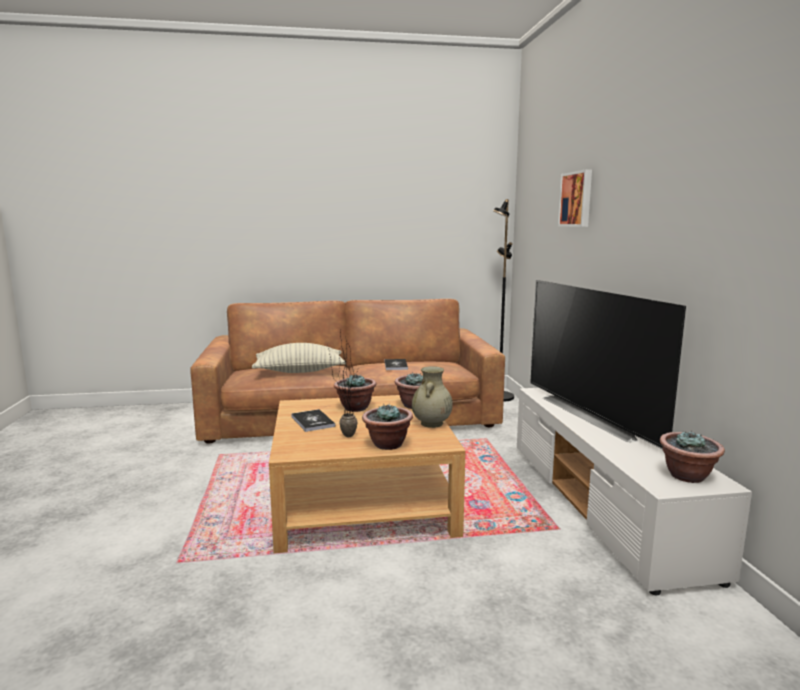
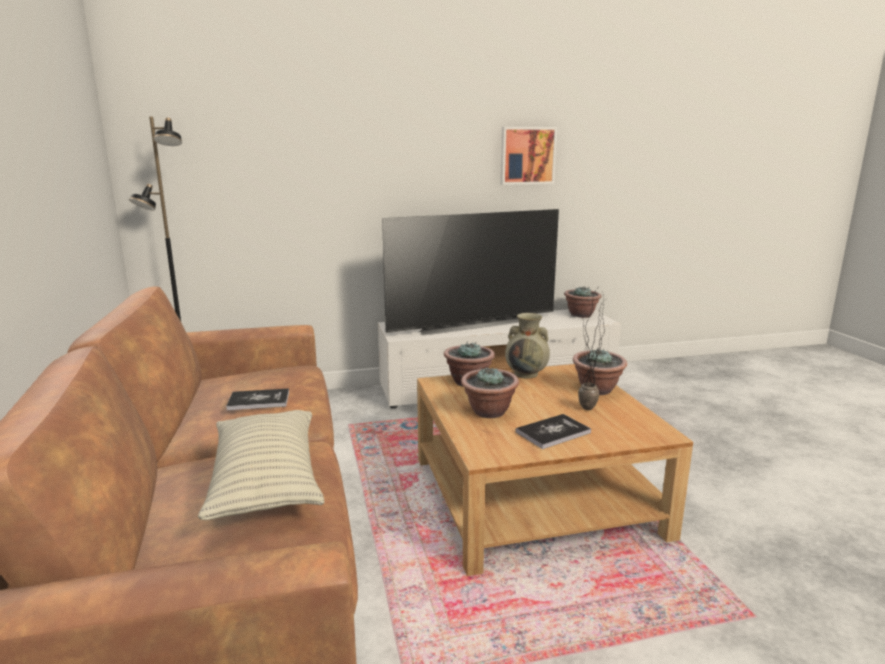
camera: 95 degrees left, 5 degrees up
(577, 199) = (330, 125): picture -> picture (527, 155)

